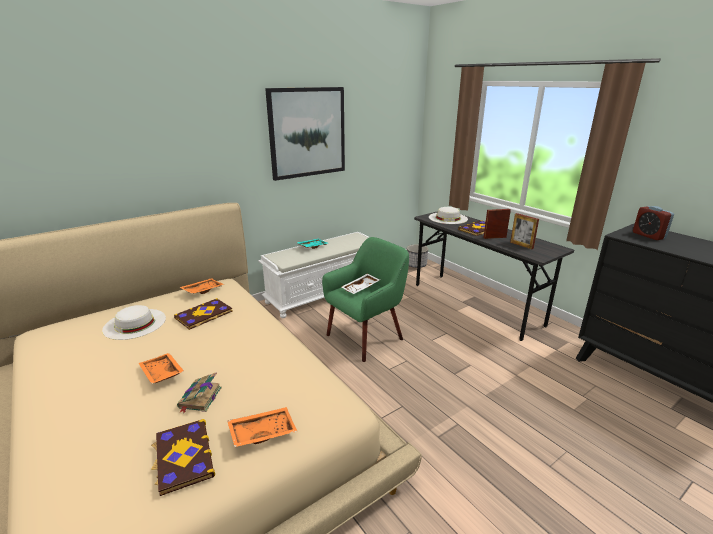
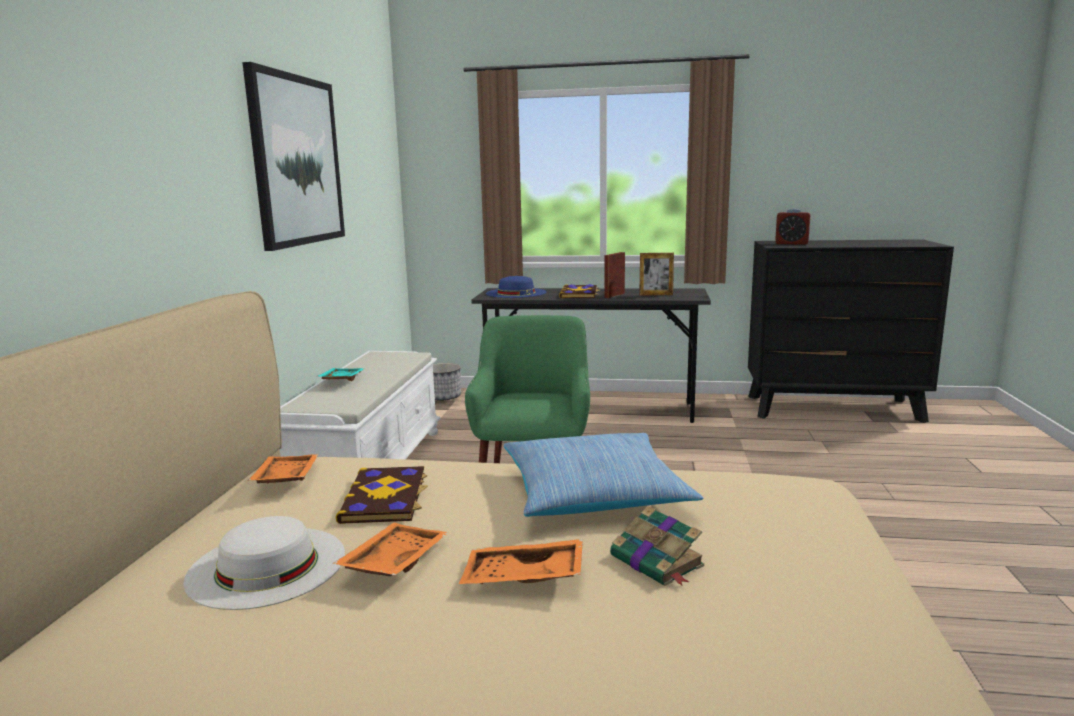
camera: 45 degrees left, 10 degrees down
(183, 457) = (807, 612): book -> none
(256, 354) = (593, 492): none -> pillow
(262, 432) = (807, 539): orange tray -> orange tray (393, 562)
(361, 288) = (523, 399): white tray -> none
(448, 218) = (516, 293): white hat -> blue hat

